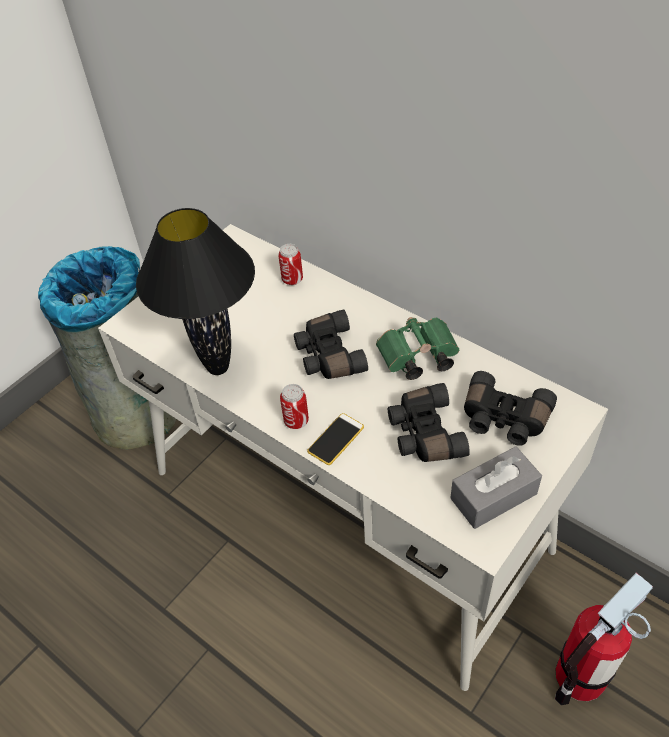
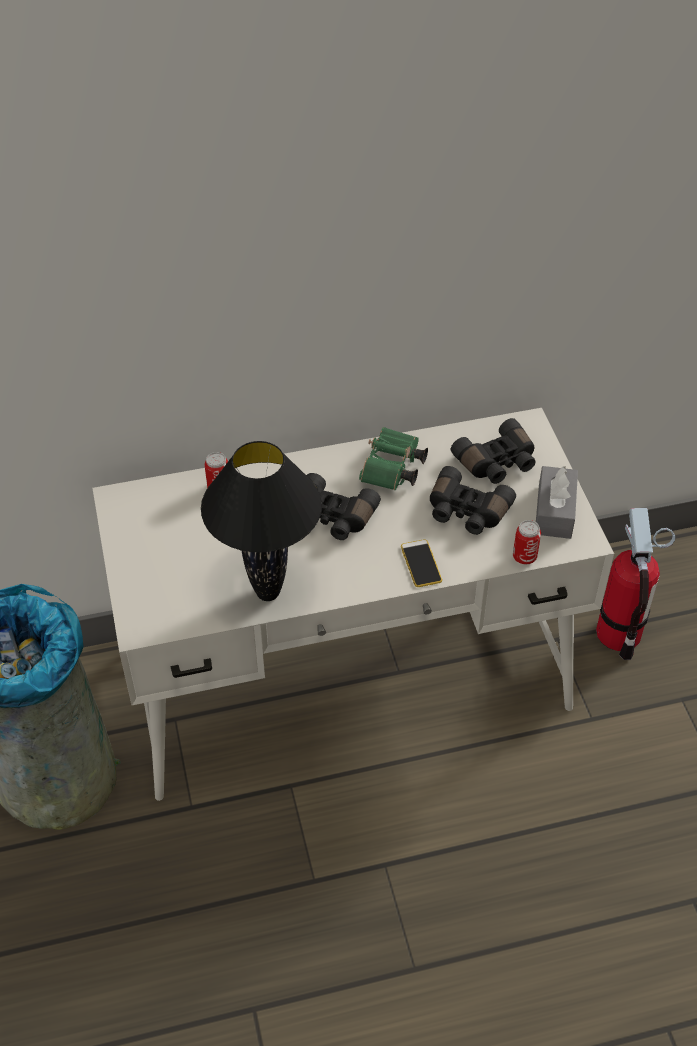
camera: 55 degrees left, 0 degrees up
(296, 421) = (378, 576): can -> can (524, 557)

